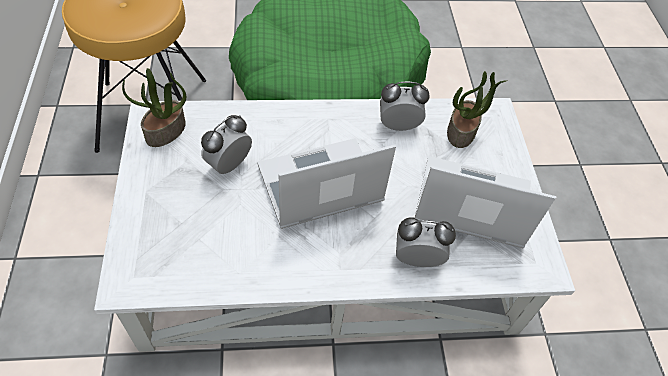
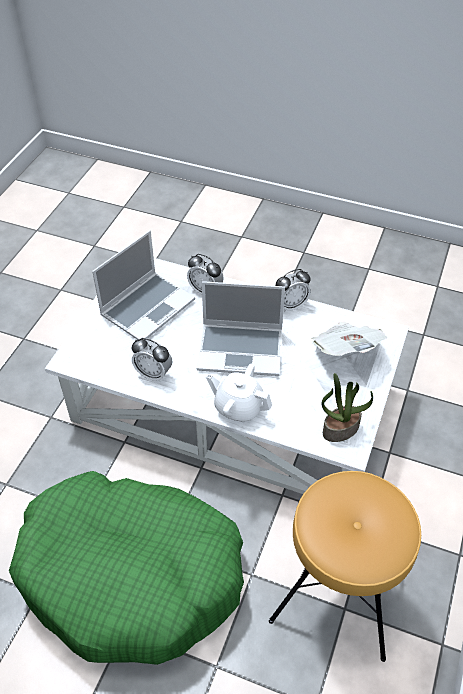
camera: 150 degrees left, 5 degrees down
(183, 232) = (345, 350): none -> newspaper
(229, 165) = (299, 385): alarm clock -> alarm clock (290, 305)
(287, 120) = (238, 407): none -> white teapot
(462, 132) = (109, 353): potted plant -> none
(470, 204) = (147, 307): laptop -> laptop turned 90 degrees counterclockwise

